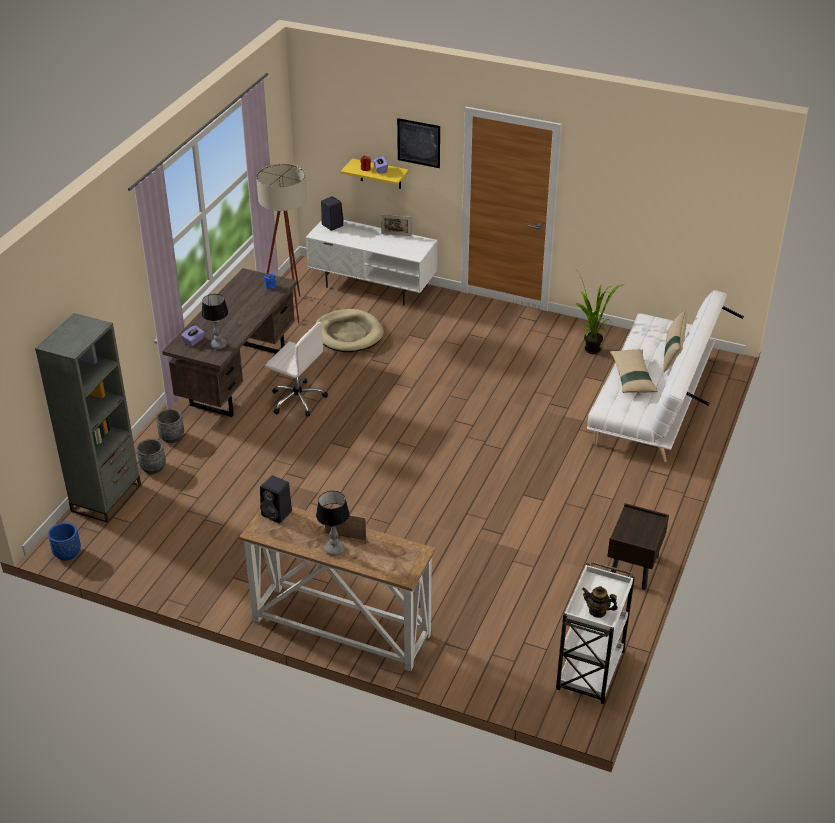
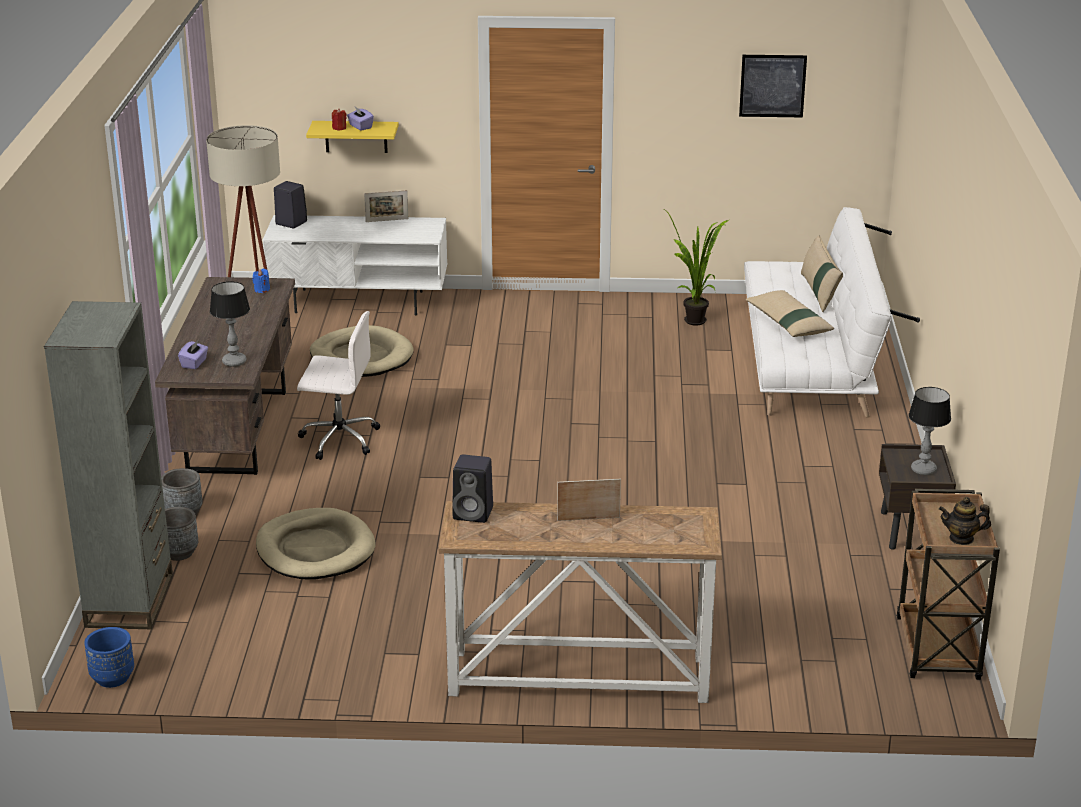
camera: 20 degrees left, 10 degrees down
(235, 486) = (315, 549): none -> beige dog bed
(334, 550) = (583, 536): table lamp -> table lamp (923, 470)
(418, 143) = (411, 80): picture -> picture (772, 85)
(590, 672) = (938, 650): white cart -> brown cart

